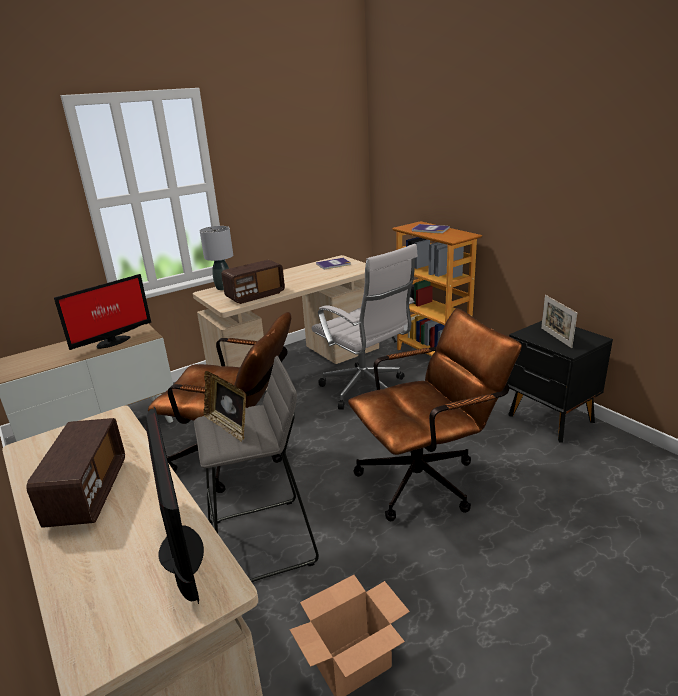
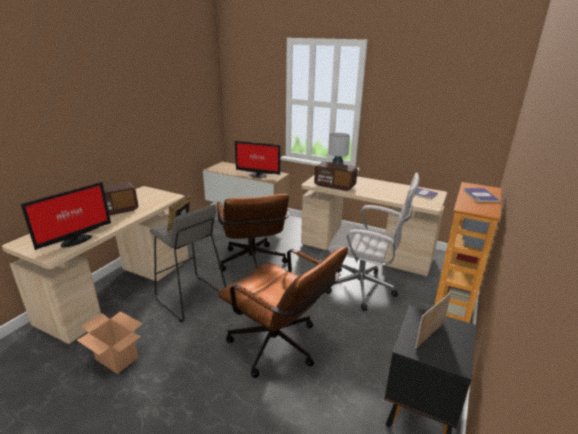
camera: 60 degrees right, 0 degrees up
(366, 390) = (363, 289): white office chair -> white office chair turned 90 degrees counterclockwise

